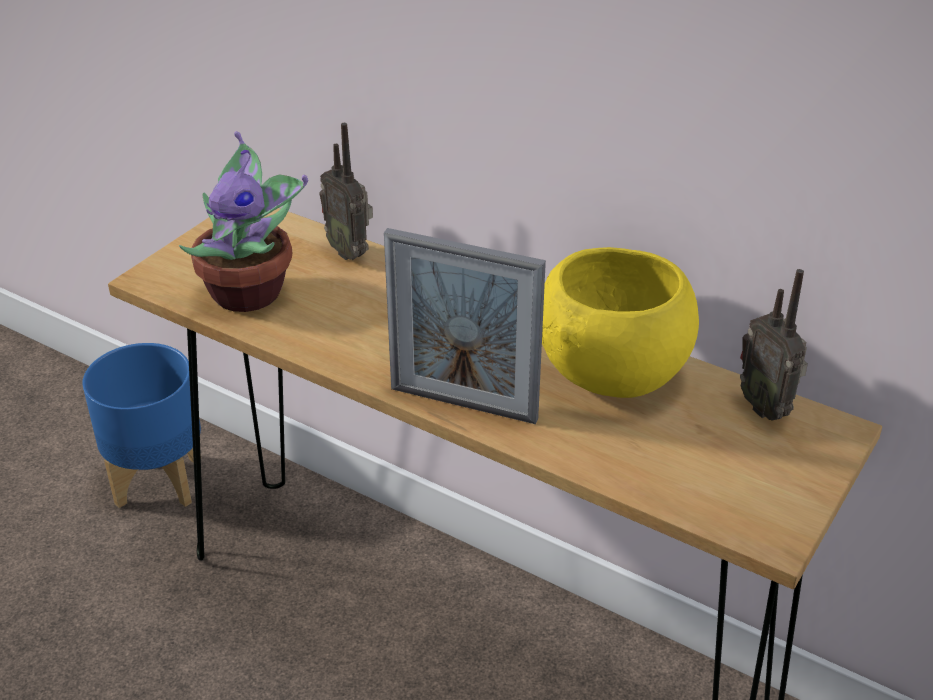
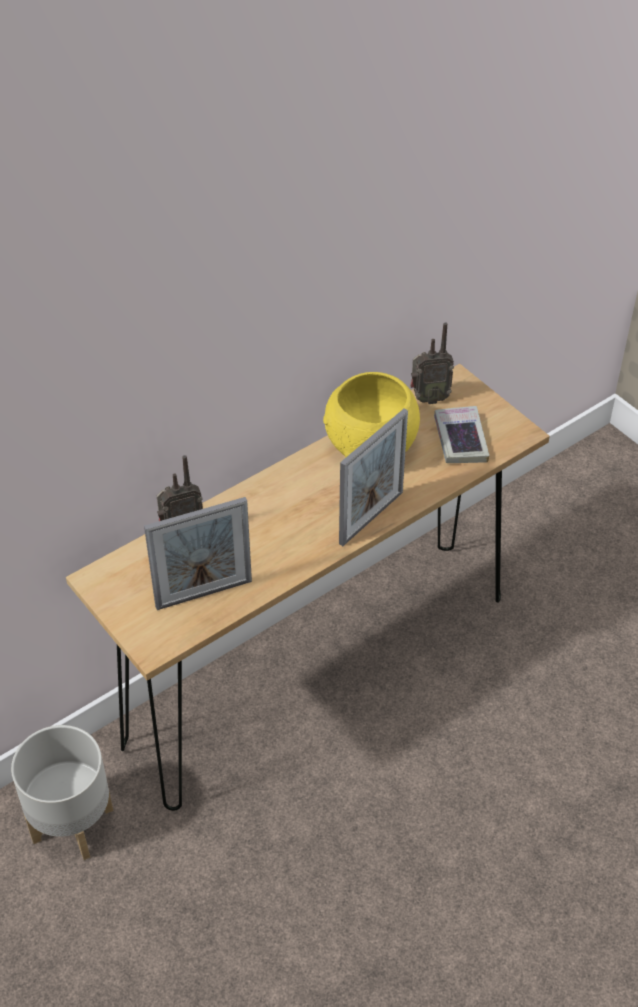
camera: 70 degrees left, 10 degrees up
(157, 481) = (72, 825): blue planter -> grey planter
(252, 293) = (204, 594): potted plant -> picture frame
(698, 463) = (460, 440): none -> book

